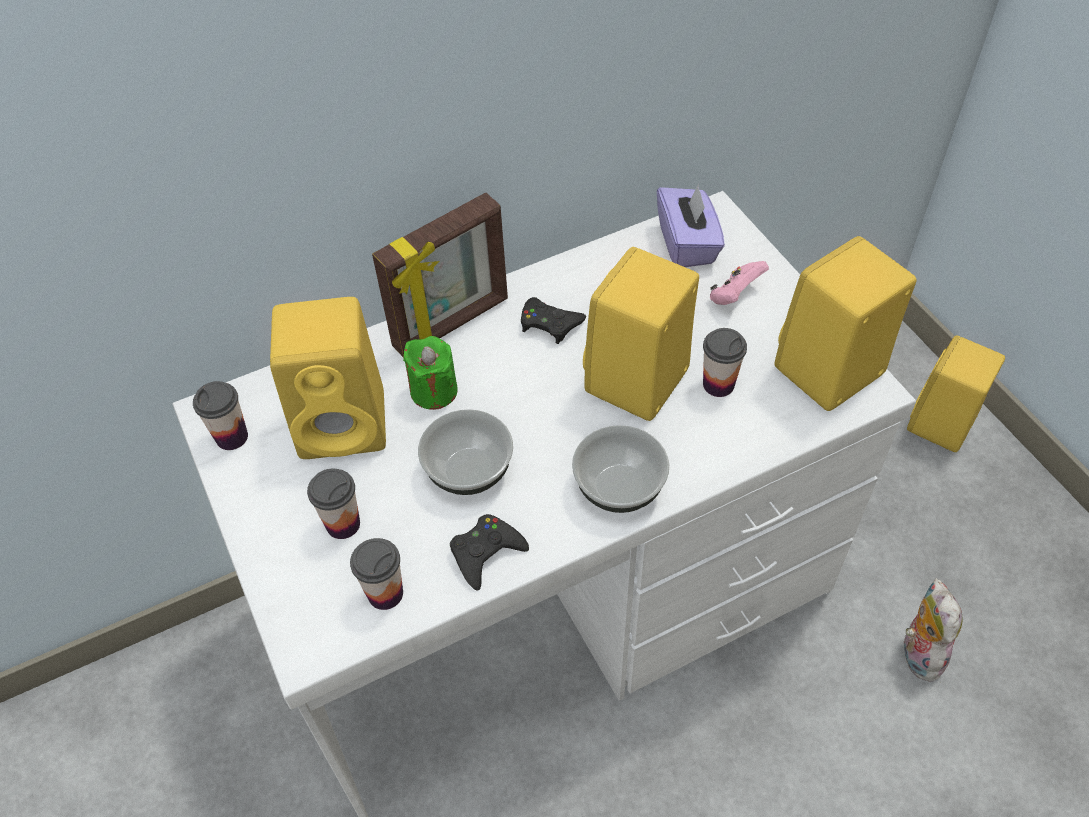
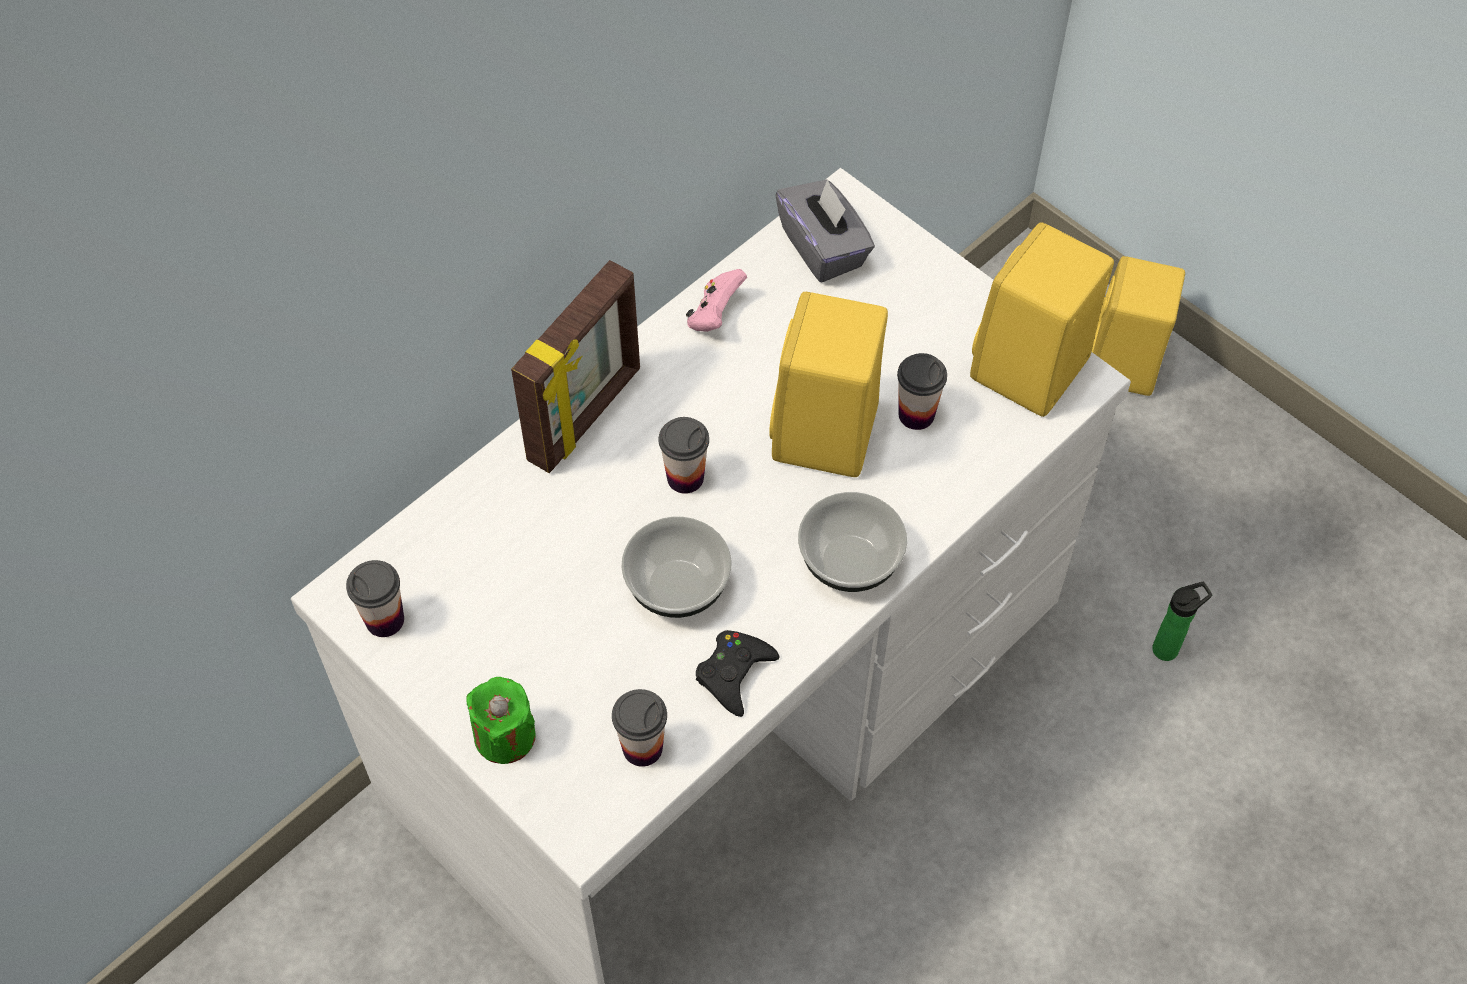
camera: 20 degrees left, 5 degrees up
(343, 524) = (562, 685): cup -> cup (685, 477)
(346, 423) = (513, 568): yellow speaker -> none
(434, 391) = (599, 503): green candle -> green candle (505, 736)
(550, 323) = (701, 387): black game controller -> none
(687, 244) = (823, 248): purple tissue box -> grey tissue box
(735, 295) = (899, 301): pink game controller -> pink game controller (715, 315)
(918, 652) = (1169, 648): plush toy -> bottle

